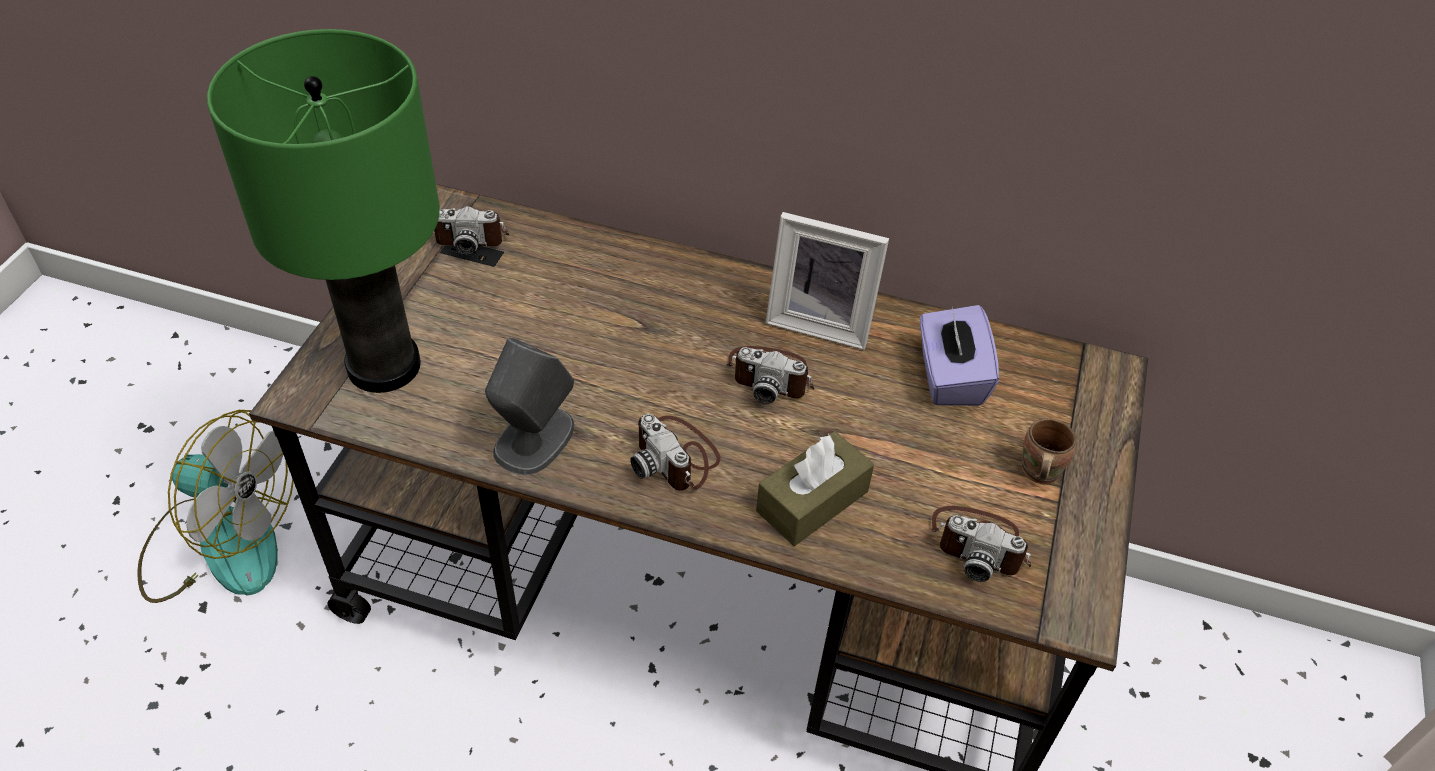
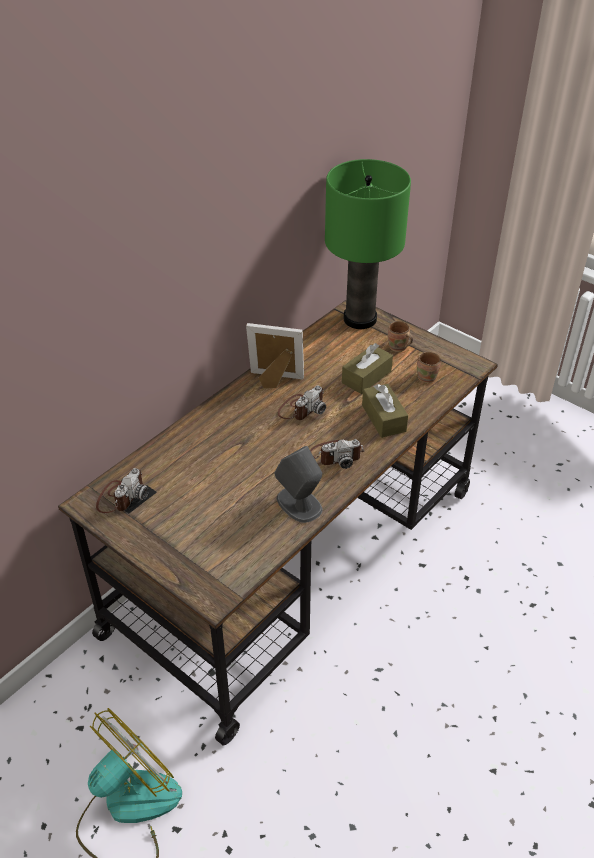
camera: 65 degrees left, 5 degrees down
(385, 366) = (211, 555): green table lamp -> green table lamp (360, 319)
(820, 322) = (275, 381): picture frame -> picture frame turned 120 degrees counterclockwise
(915, 444) = (366, 377): none -> brown tissue box
(949, 377) = (332, 353): purple tissue box -> none
(979, 544) = (428, 377): camera -> brown mug

